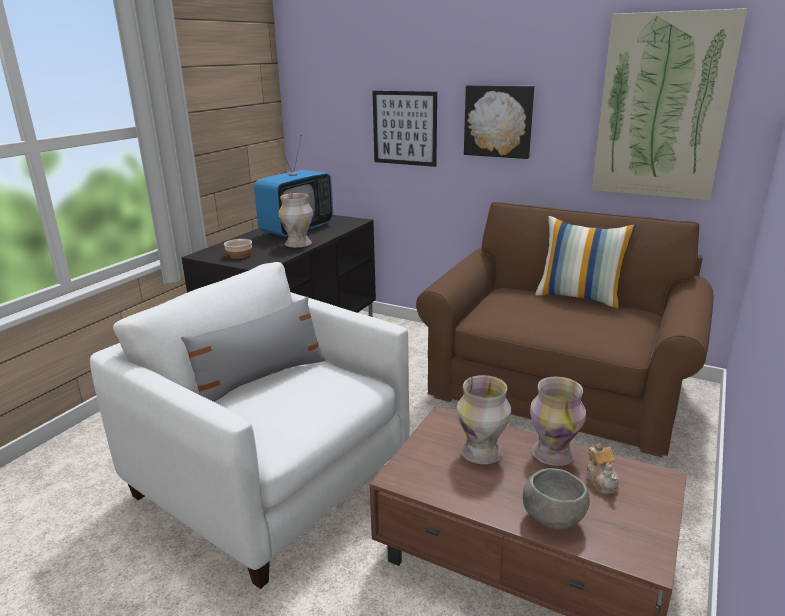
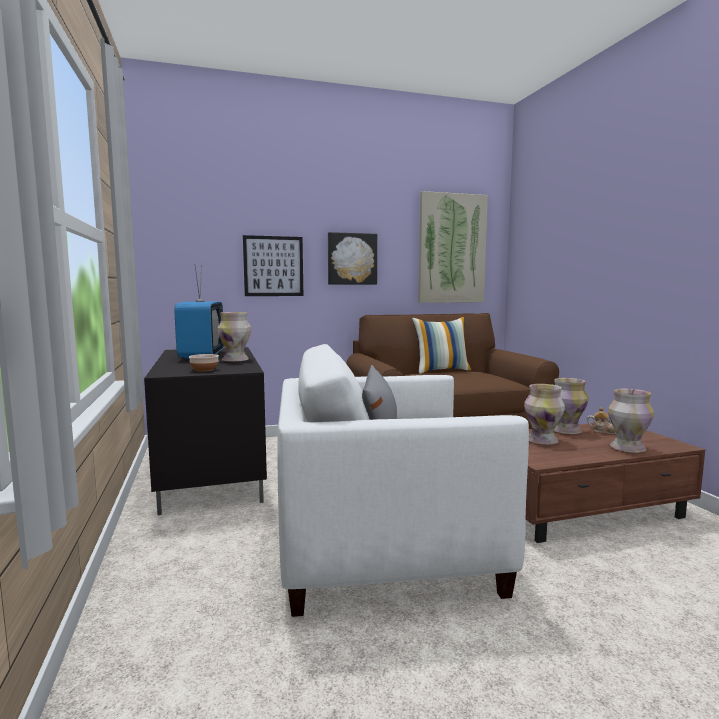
camera: 45 degrees left, 15 degrees down
(551, 519) = (626, 448): grey bowl -> vase

